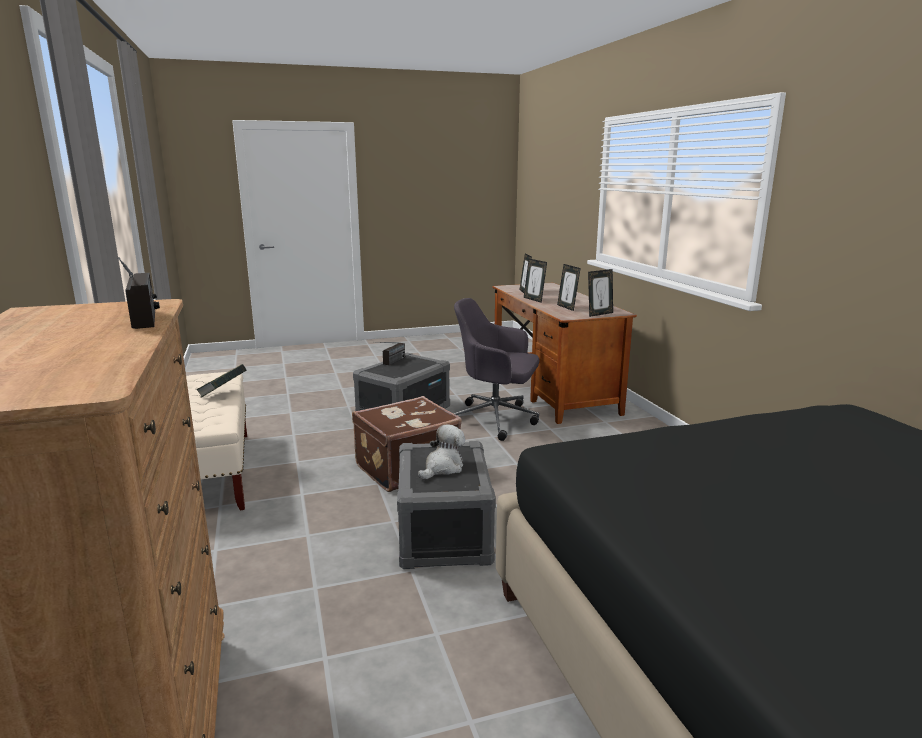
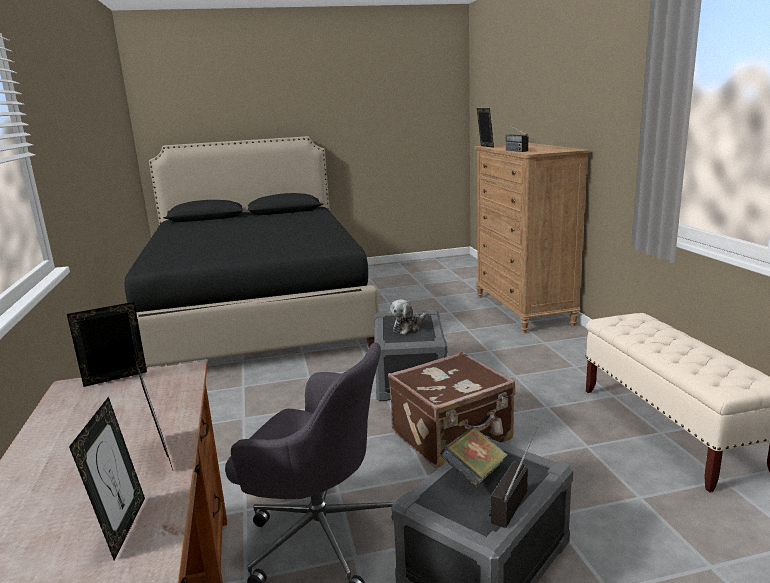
camera: 175 degrees left, 0 degrees up
(223, 393) = (666, 352): book -> book (474, 474)
(567, 307) = (138, 408): picture frame -> picture frame (485, 147)

